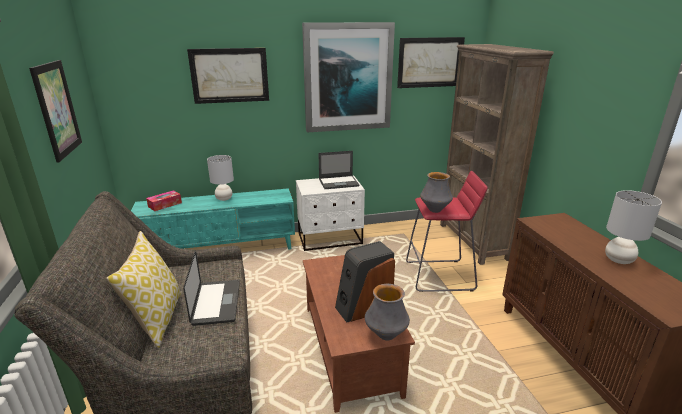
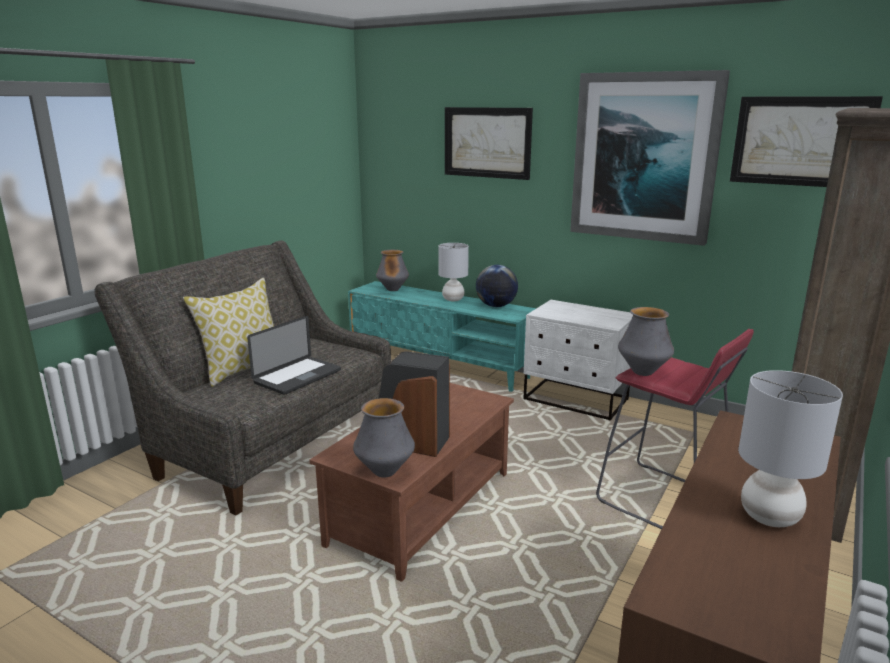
camera: 45 degrees right, 5 degrees down
(57, 109) = (278, 156): picture -> none
(165, 205) = (393, 290): tissue box -> vase
(260, 194) = (496, 306): none -> globe
(339, 182) = (599, 315): laptop -> none

